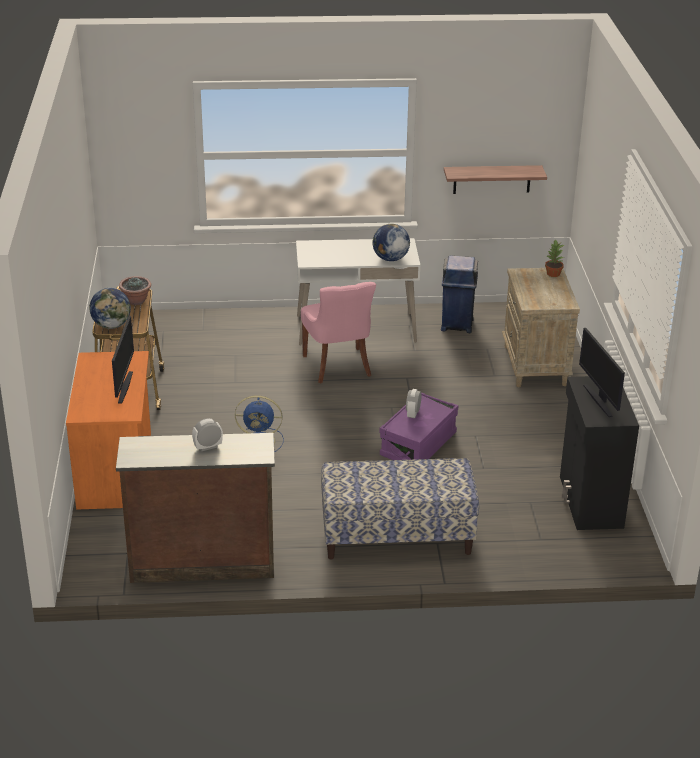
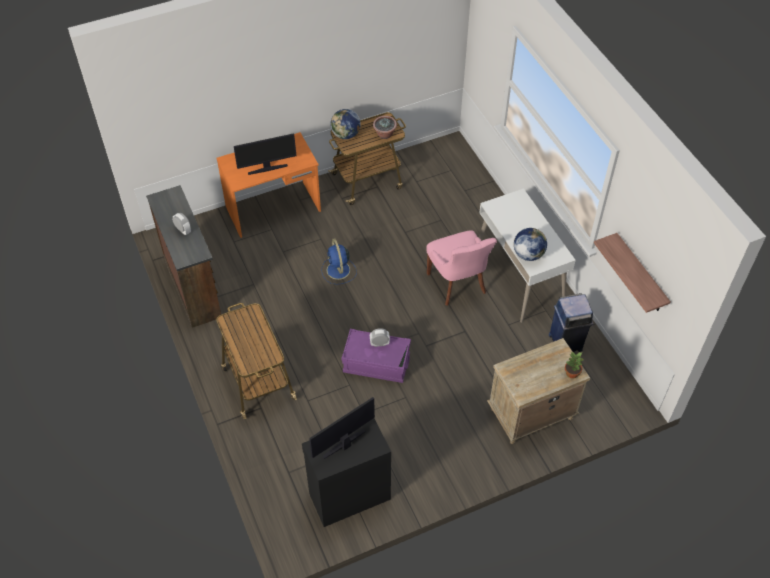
camera: 70 degrees right, 20 degrees up
(338, 366) = (457, 284): pink chair -> pink chair turned 75 degrees counterclockwise
(396, 537) = (258, 382): bench -> cart

